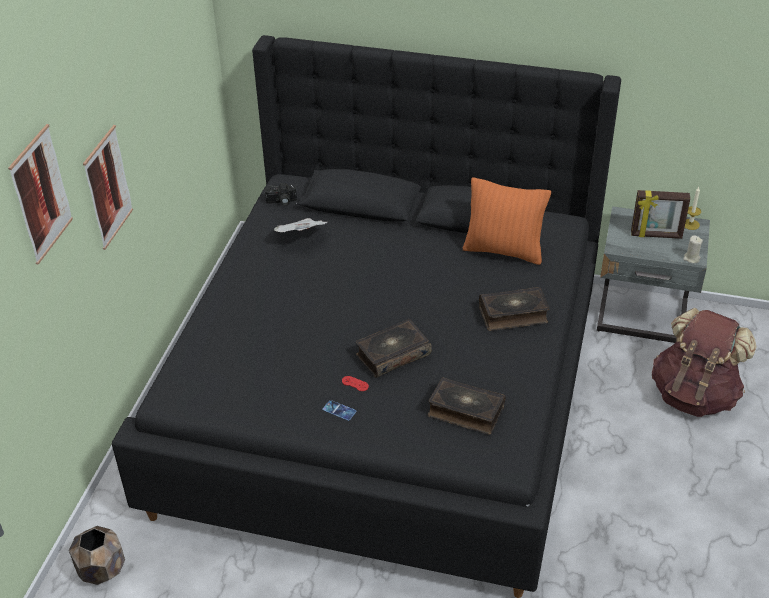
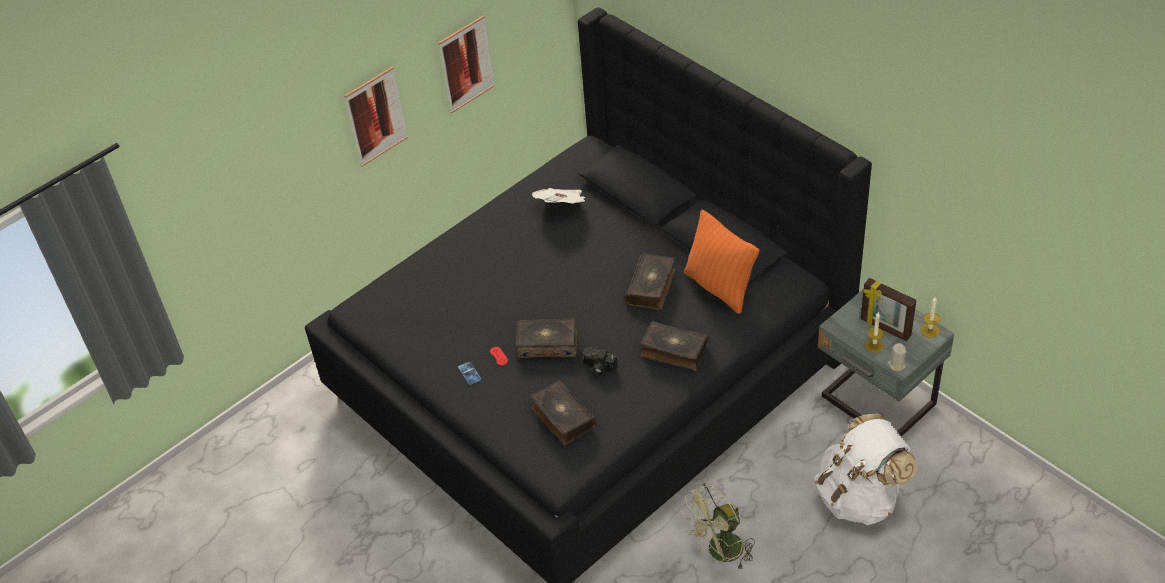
camera: 35 degrees right, 5 degrees up
(41, 194) = (286, 116): picture -> picture (466, 64)
(101, 569) = (282, 421): brown planter -> none
(281, 201) = (572, 165): camera -> camera (598, 367)
(445, 272) = (651, 287): none -> book
(627, 492) = (720, 553): none -> green fan
(660, 251) = (874, 345): none -> candle
(694, 395) = (859, 497): brown backpack -> white backpack

